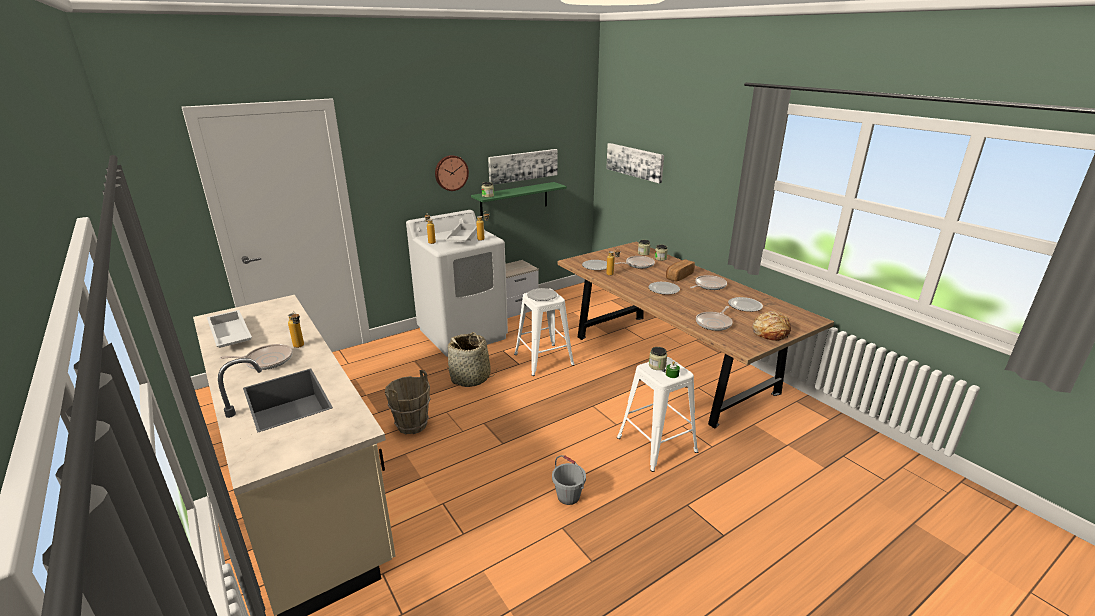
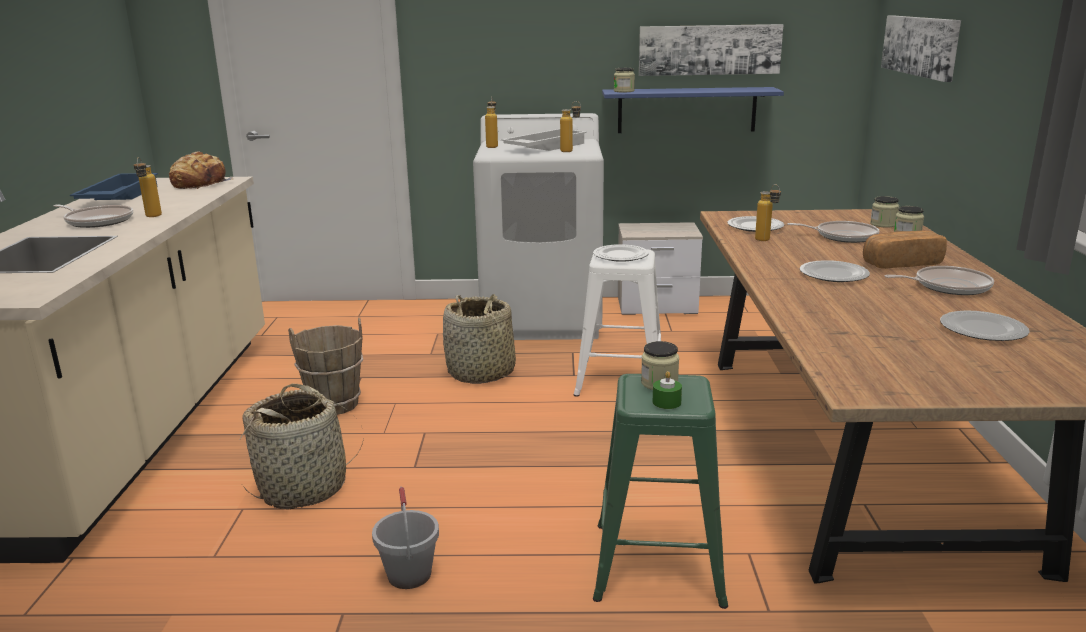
camera: 35 degrees right, 5 degrees down
(229, 335) = (117, 196): white tray -> blue tray
(451, 172) = (568, 47): wall clock -> none
(461, 478) = (304, 488): none -> basket
(514, 200) = (686, 110): green shelf -> blue shelf
(655, 444) = (656, 561): white stool -> green stool
(714, 323) = (856, 339): frying pan -> none
(770, 332) = (973, 381): bread -> bread (200, 183)

